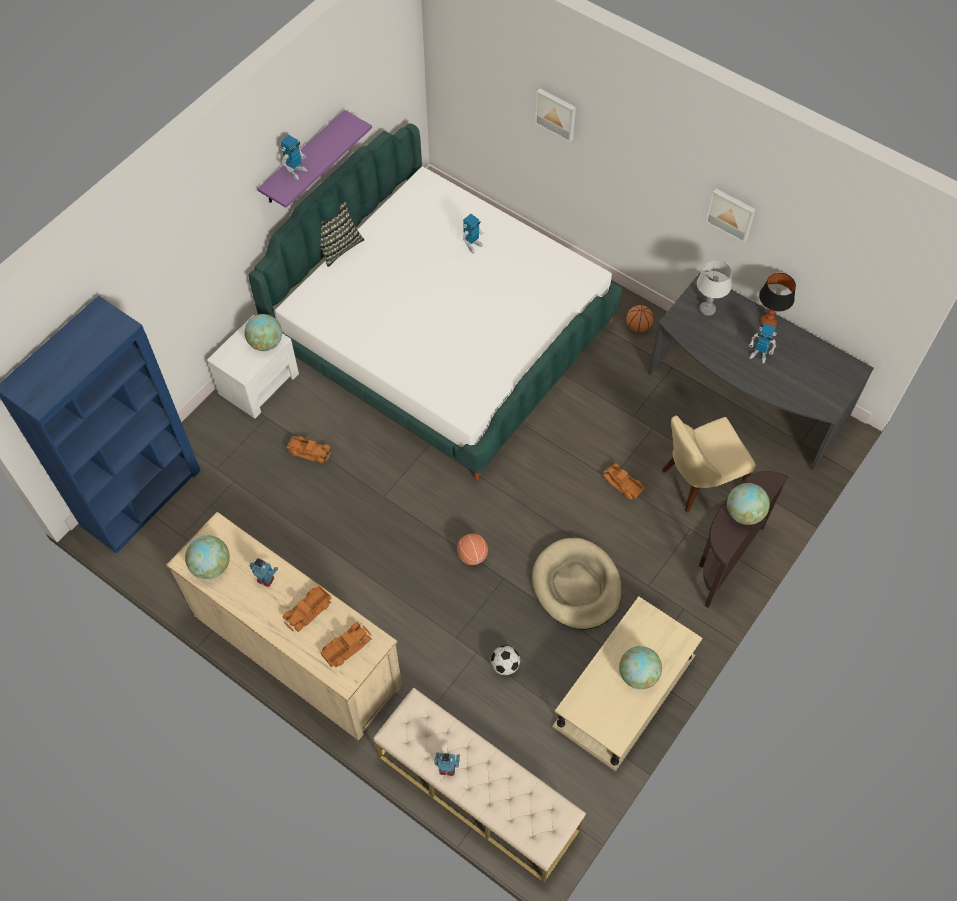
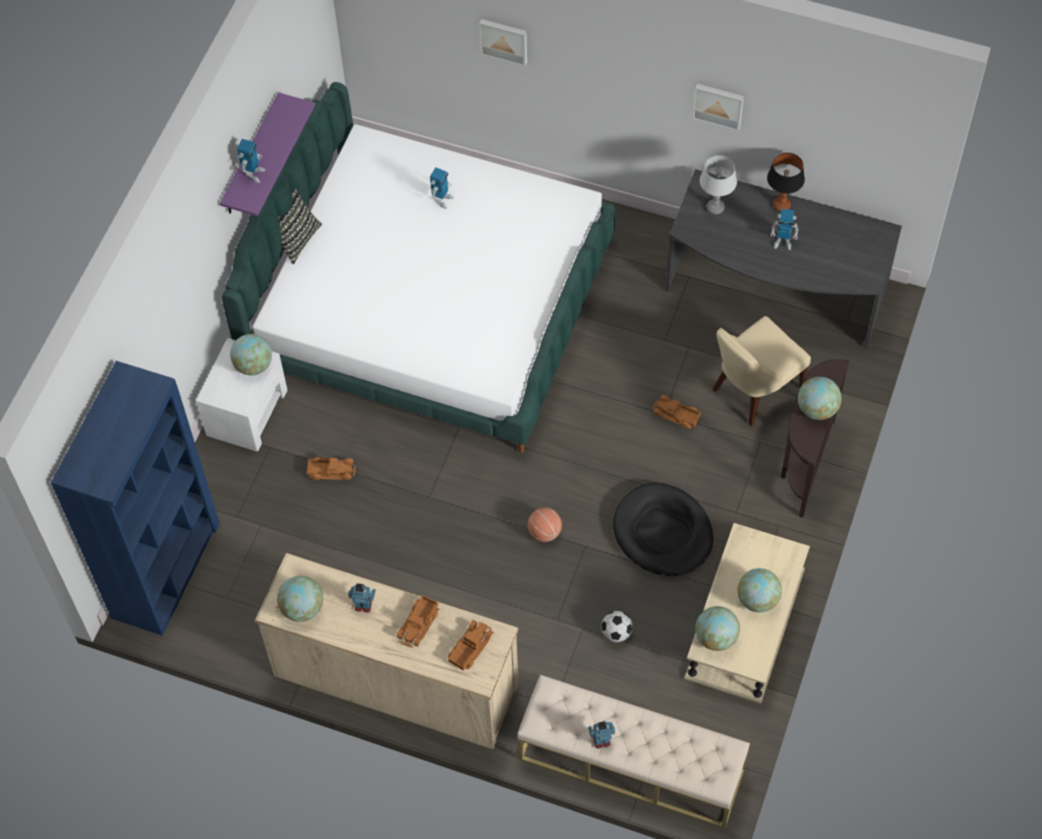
camera: 15 degrees left, 0 degrees up
(576, 586) = (663, 532): beige dog bed -> black dog bed
(588, 699) = (716, 637): none -> globe
(638, 326) = (639, 241): basketball -> none

